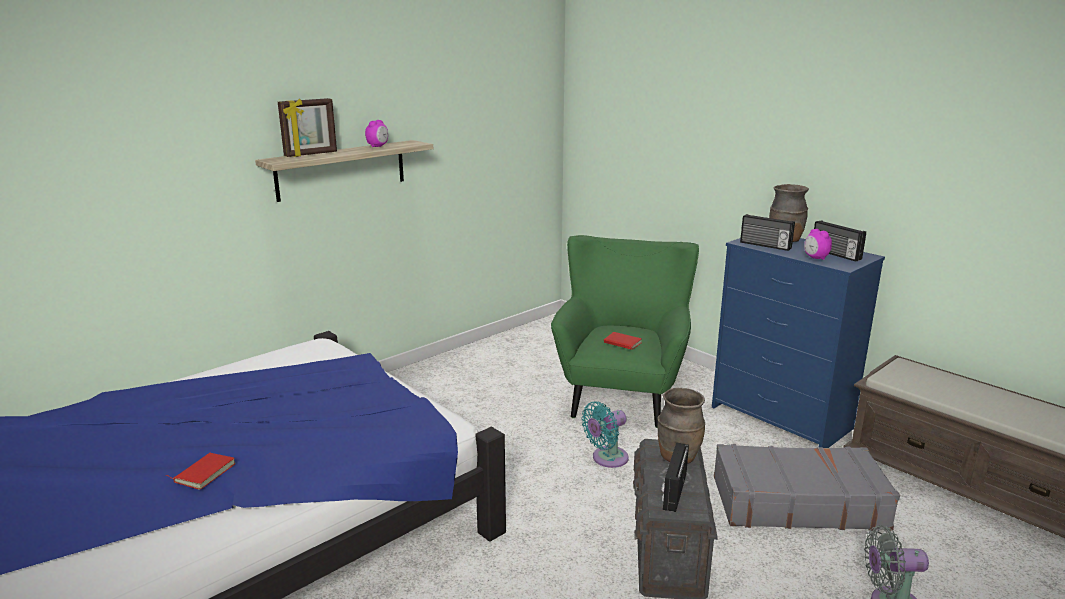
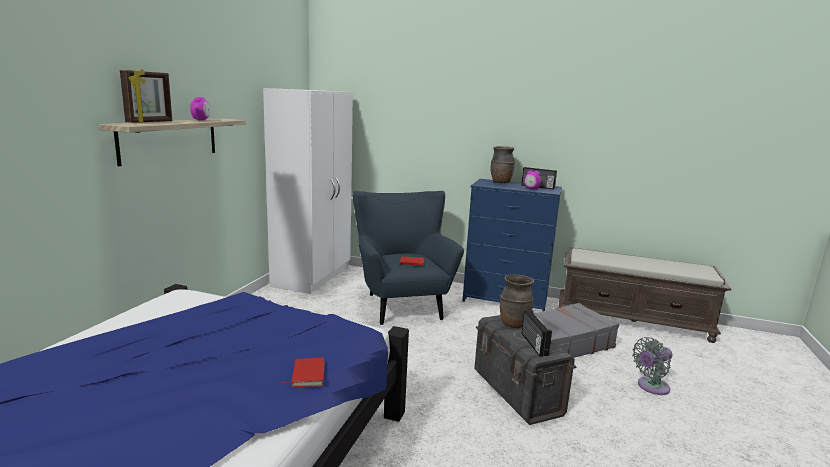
camera: 30 degrees left, 5 degrees down
(204, 473) = (190, 414): red book -> red book (306, 374)
(543, 336) = (313, 276): none -> white wardrobe
(607, 459) = (428, 345): turquoise fan -> none
(622, 394) = (401, 304): green armchair -> blue armchair
(765, 245) = (495, 185): radio -> none

